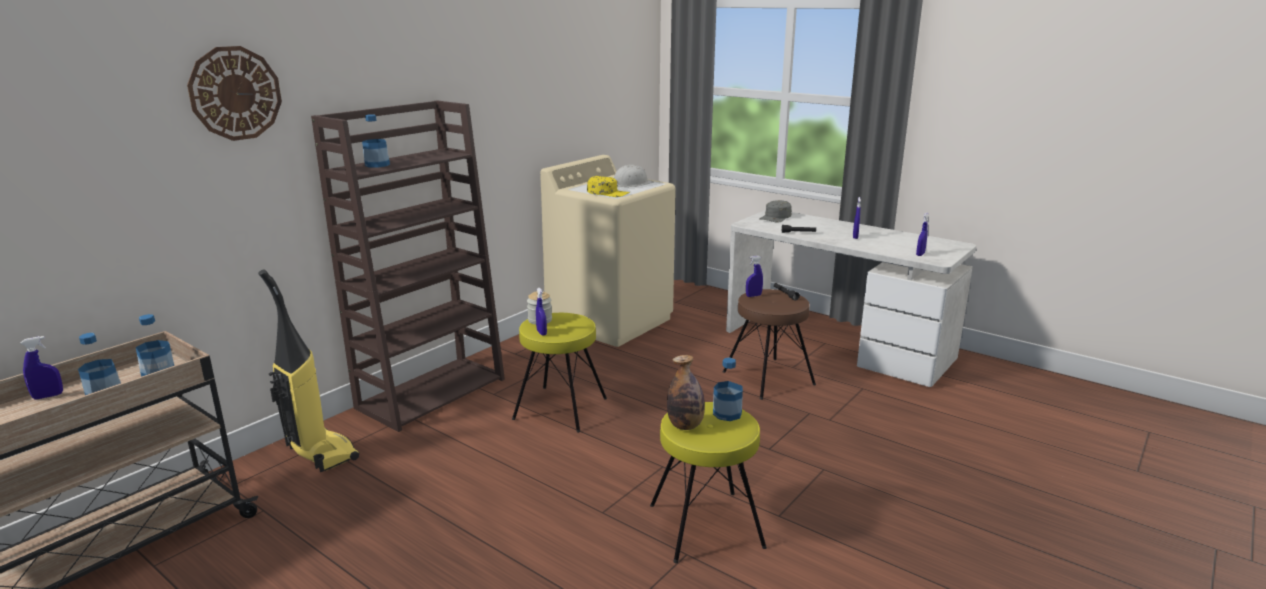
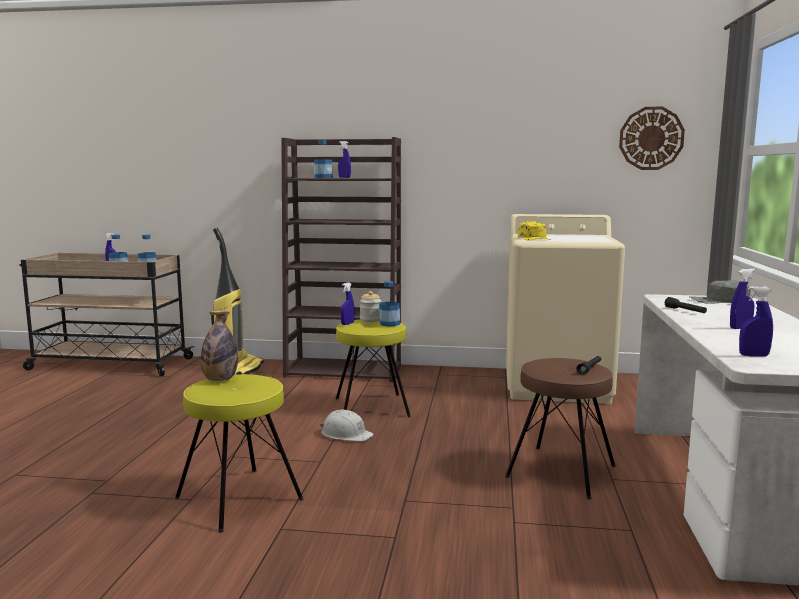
camera: 60 degrees right, 10 degrees down
(235, 93) = (247, 120): wall clock -> wall clock (651, 138)
(631, 184) = (581, 238): white hard hat -> white hard hat (346, 434)
(727, 413) = (255, 387): bottle -> bottle (389, 324)
(753, 296) = (557, 359): blue spray bottle -> blue spray bottle (344, 178)

